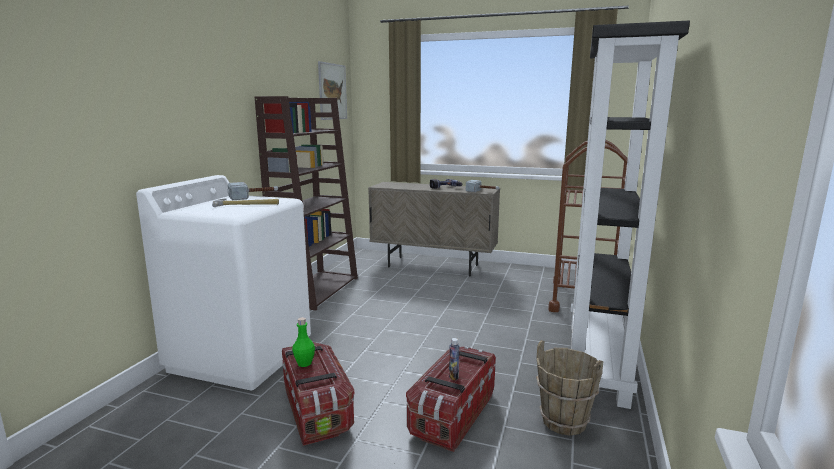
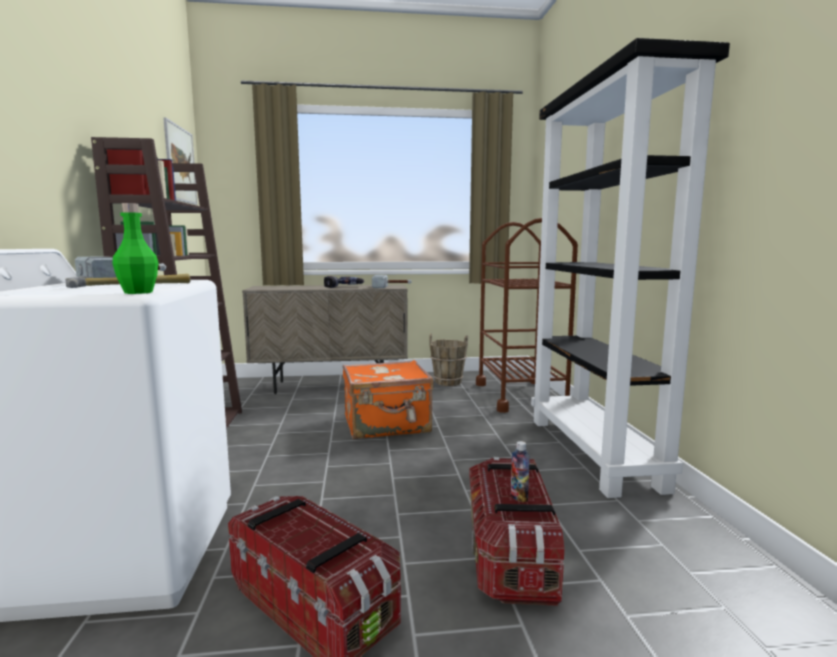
camera: 25 degrees left, 5 degrees down
(304, 363) = (290, 532): green bottle -> green bottle (138, 292)
(448, 306) = (387, 425): none -> orange suitcase
(564, 421) = (631, 525): brown bucket -> brown bucket (448, 382)

